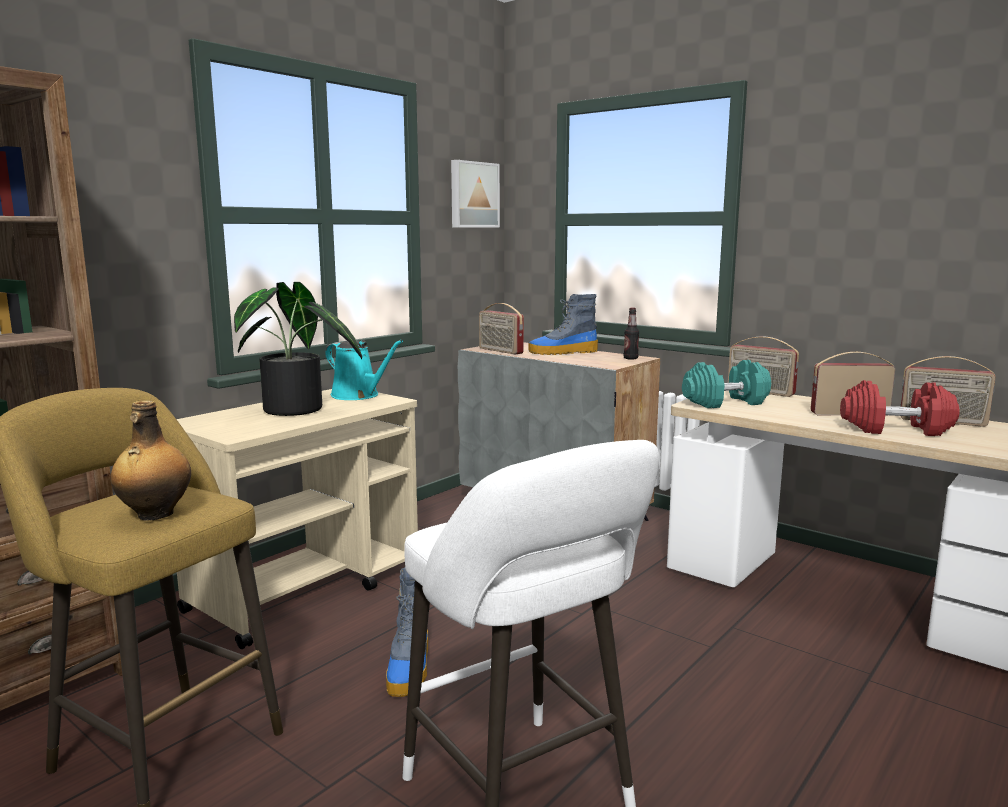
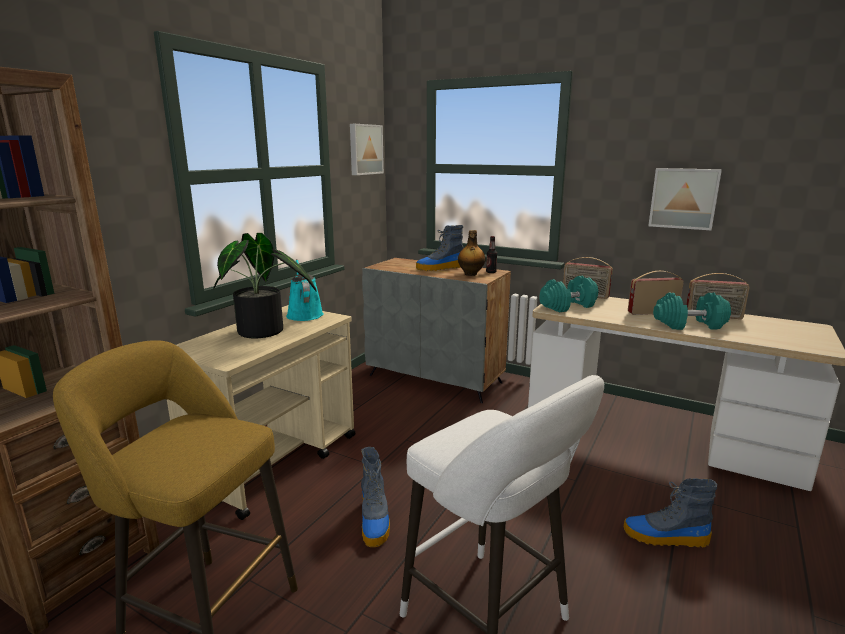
camera: 10 degrees left, 5 degrees up
(155, 515) = (202, 450): bottle -> bottle (470, 274)
(358, 395) = (304, 314): turquoise watering can -> turquoise watering can turned 135 degrees counterclockwise
(500, 351) = (394, 268): radio -> none
(821, 730) = (665, 537): none -> boot
(895, 429) = (689, 325): red dumbbell -> turquoise dumbbell
(906, 252) = (684, 198): none -> picture

